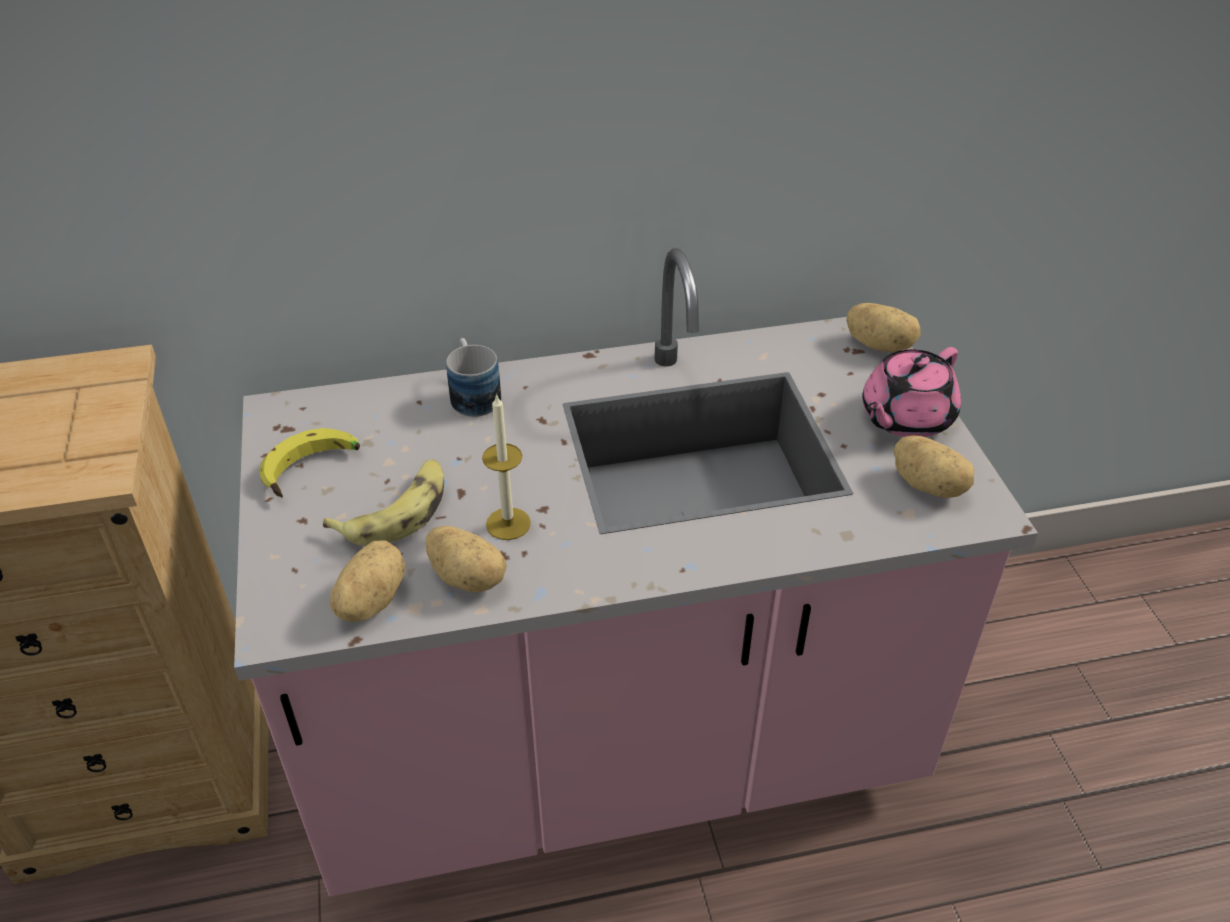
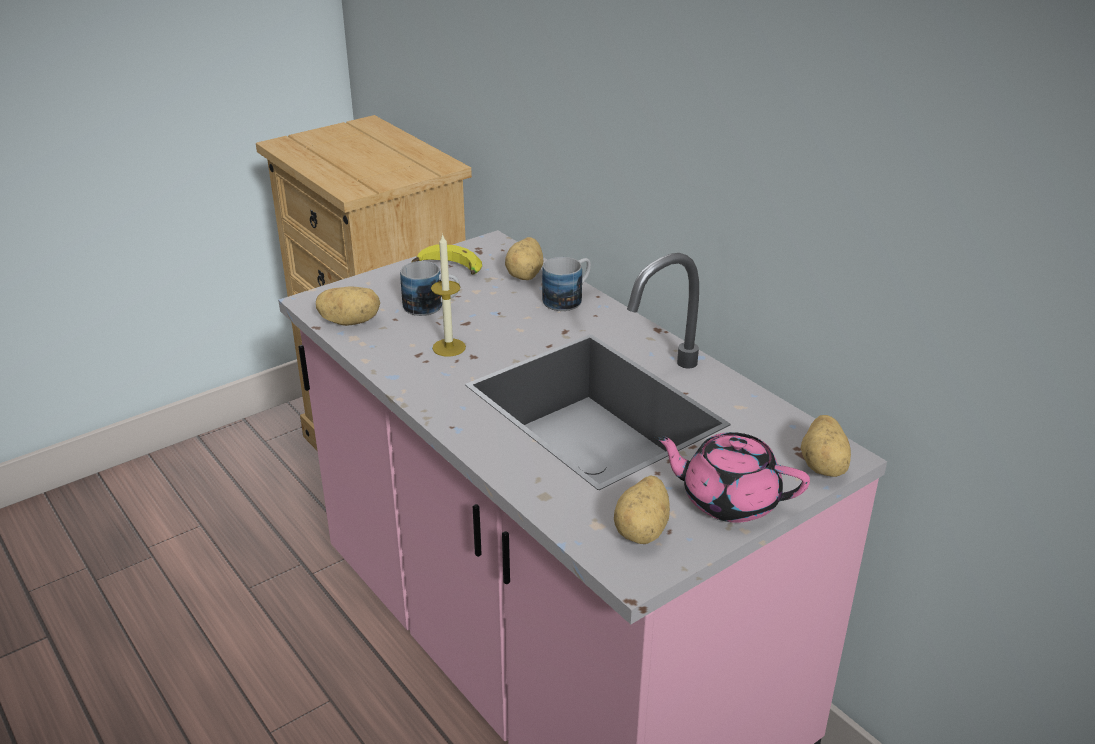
camera: 65 degrees right, 10 degrees down
(397, 512) = (432, 307): banana -> mug
(468, 577) = (391, 347): potato -> potato (526, 275)

